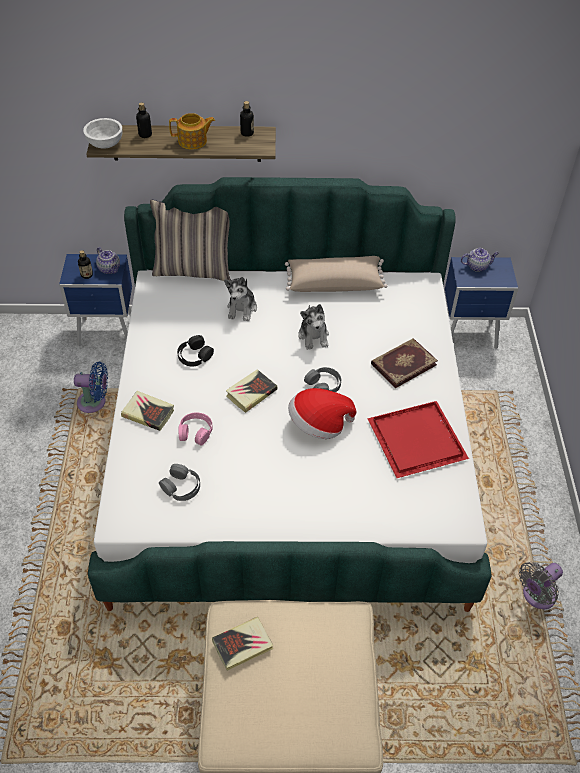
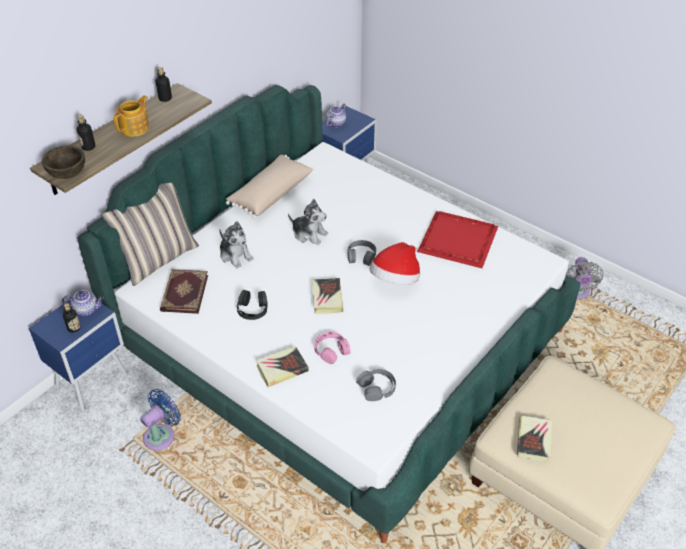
camera: 50 degrees left, 5 degrees down
(105, 144) = (67, 173): white bowl -> brown bowl
(403, 364) = (385, 207): book -> book (183, 293)

